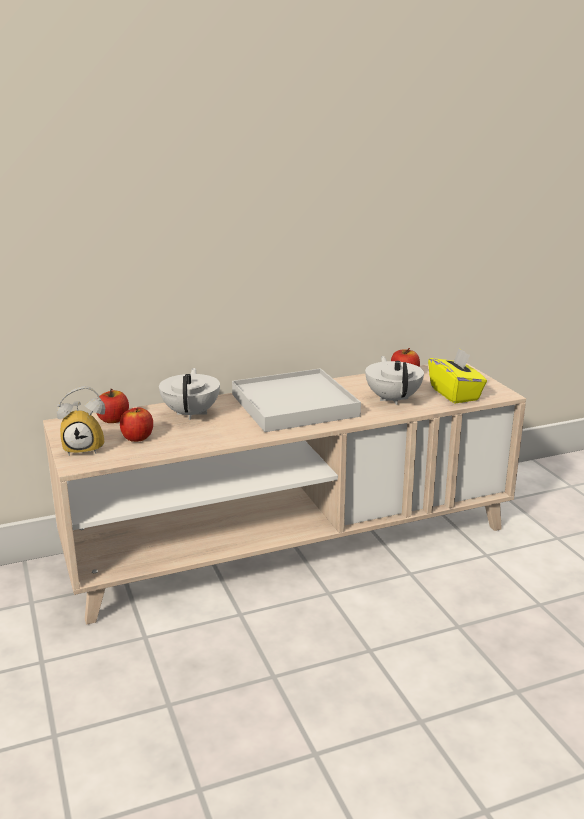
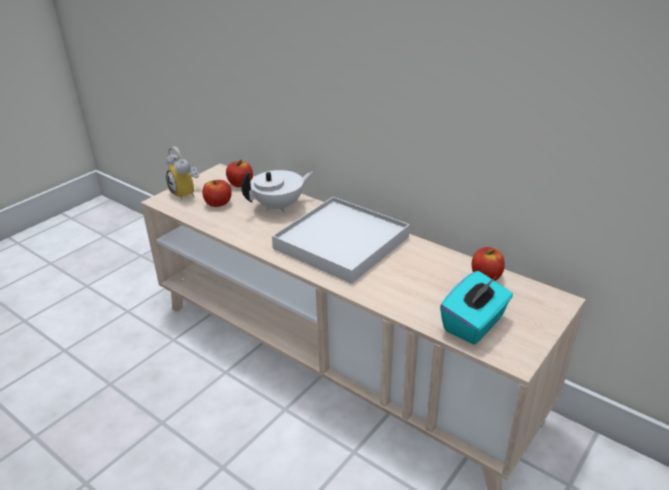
camera: 60 degrees right, 10 degrees up
(393, 399) = (414, 289): white teapot -> none
(455, 394) = (474, 324): yellow tissue box -> turquoise tissue box

